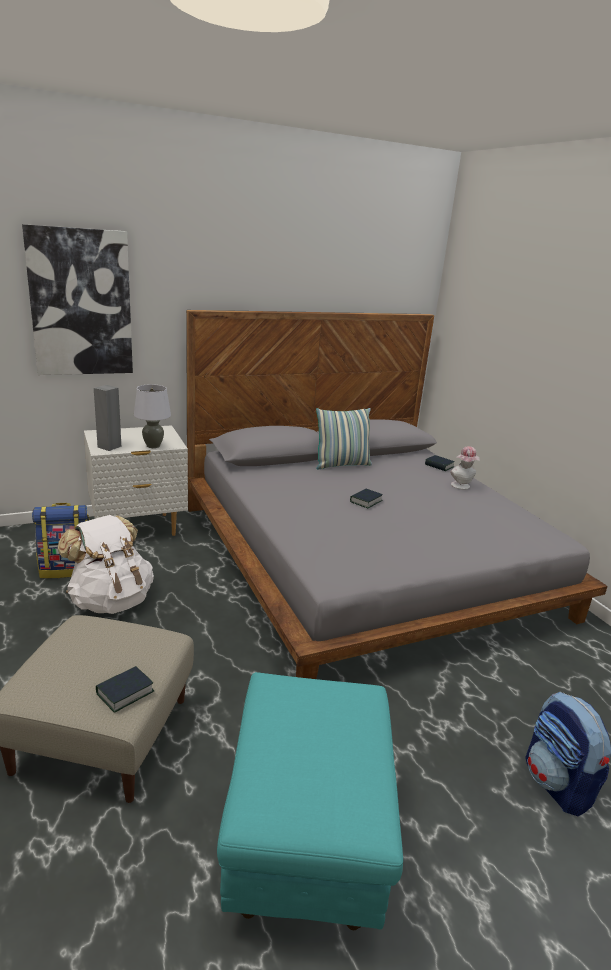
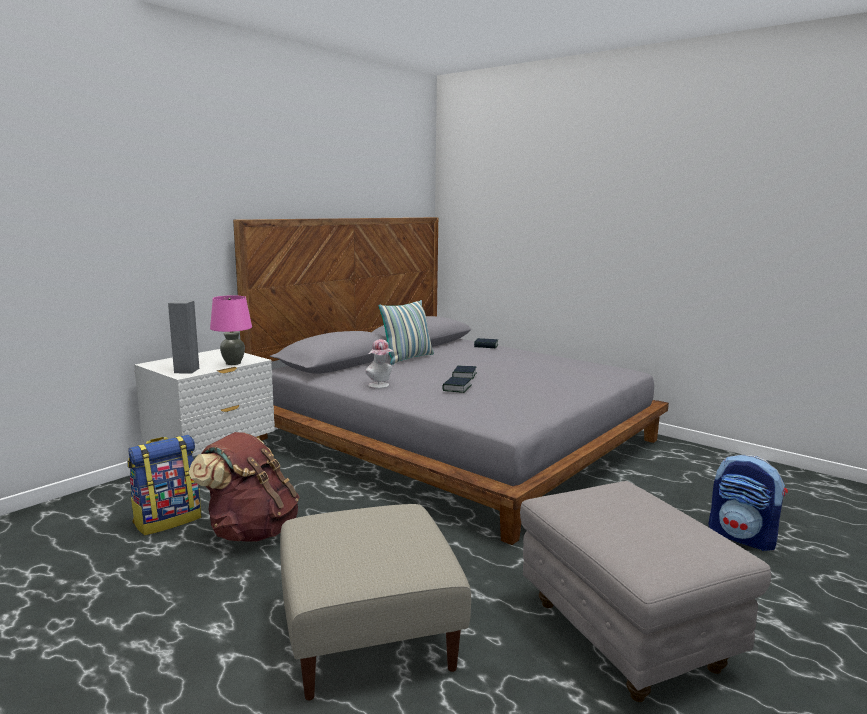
camera: 25 degrees left, 10 degrees down
(81, 303) = (124, 216): picture -> none
(111, 600) = (251, 531): white backpack -> brown backpack
(125, 692) = (423, 552): book -> book (456, 388)
(153, 446) = (233, 363): grey table lamp -> pink table lamp
(306, 842) = (626, 636): turquoise ottoman -> grey ottoman
(462, 486) = (521, 355): hat -> hat (380, 385)

